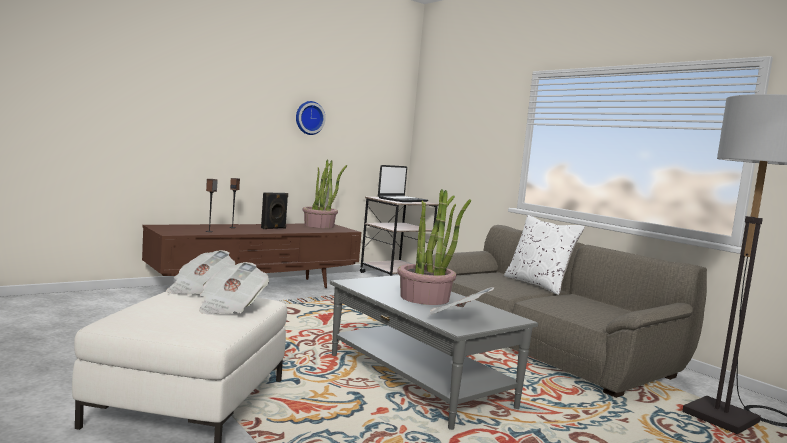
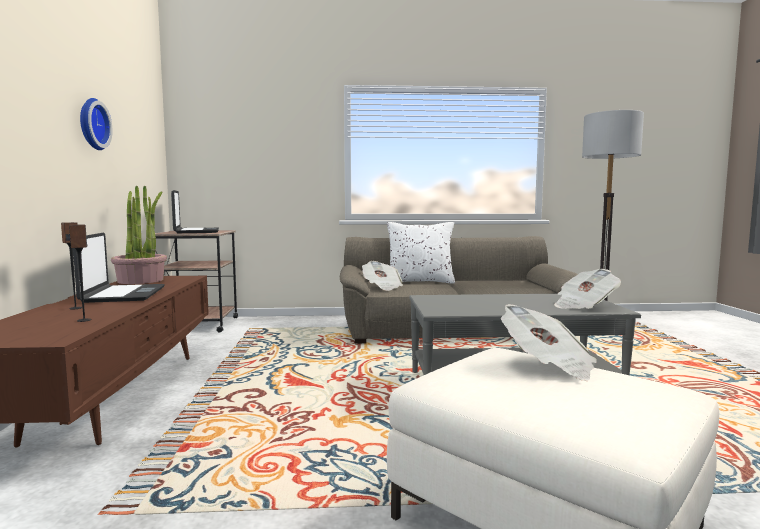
camera: 55 degrees left, 0 degrees up
(199, 289) = (448, 370): newspaper -> newspaper (382, 287)
(274, 228) = (123, 295): black speaker -> laptop
(425, 298) = (510, 302): potted plant -> none

